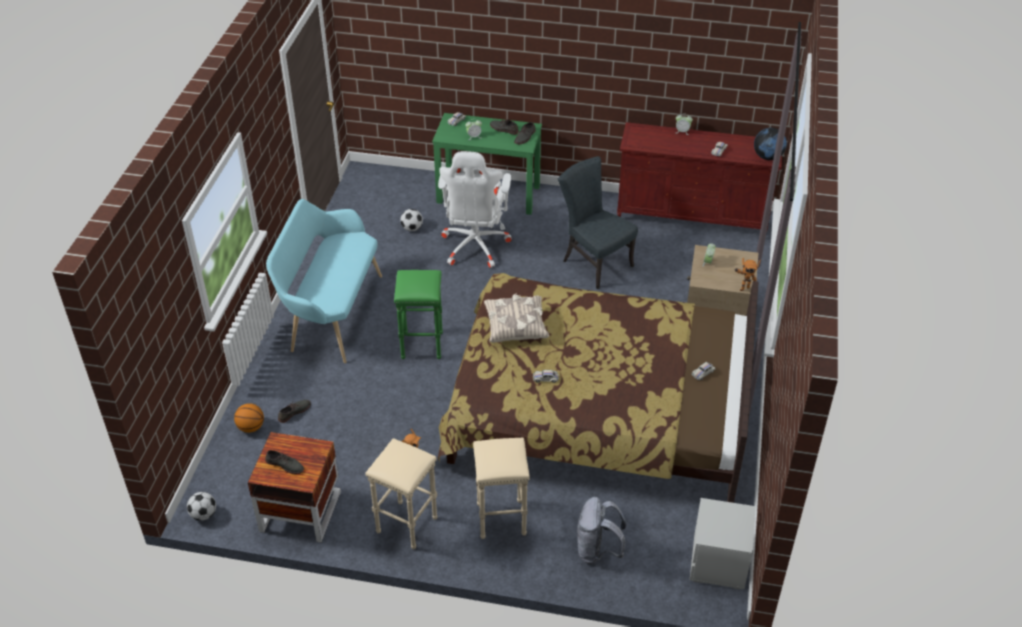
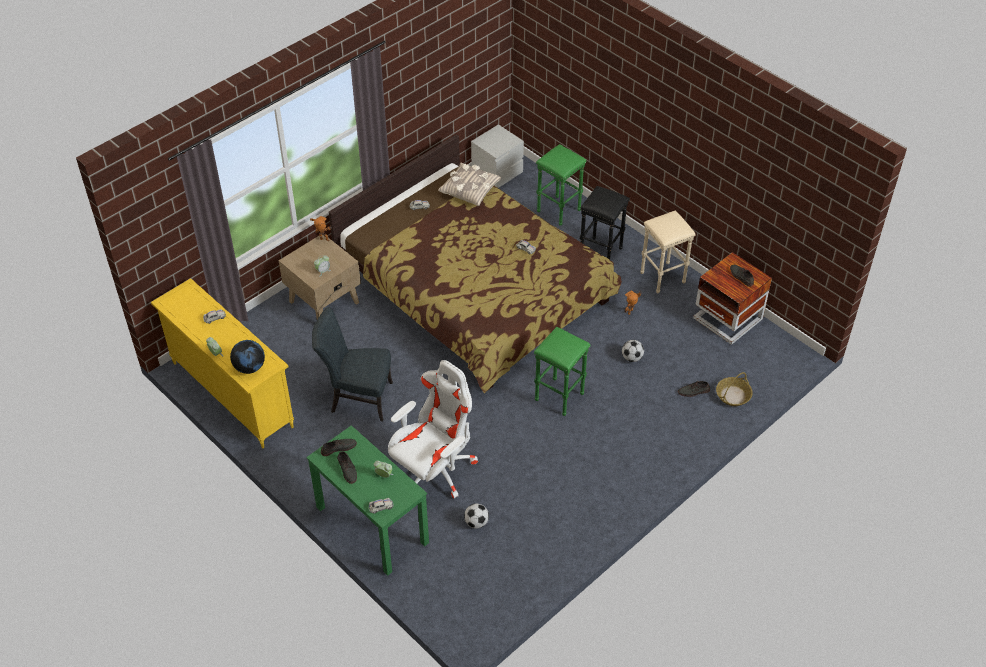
camera: 145 degrees left, 5 degrees up
(203, 515) = (796, 348): football -> football (632, 358)
(251, 427) = (733, 395): basketball -> basket
(331, 314) = (612, 465): turquoise bench -> none
(500, 519) = (601, 252): beige stool -> black stool
(516, 328) = (512, 293): beige pillow -> beige pillow (469, 191)
(593, 262) = (357, 398): grey chair -> grey chair turned 105 degrees clockwise
(597, 551) = (558, 209): grey backpack -> green stool
(692, 218) = (232, 395): red dresser -> yellow dresser
(767, 157) = (186, 292): globe -> globe (250, 367)

